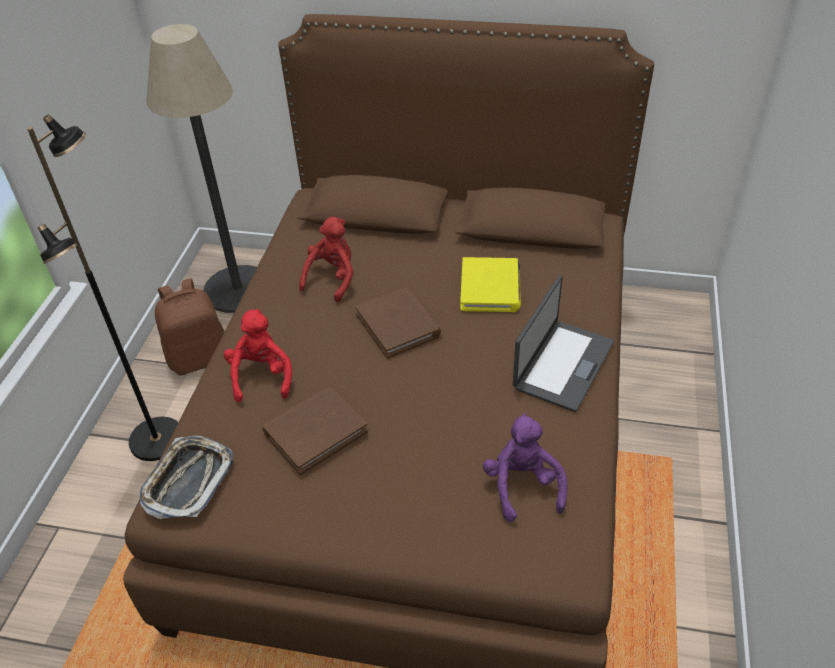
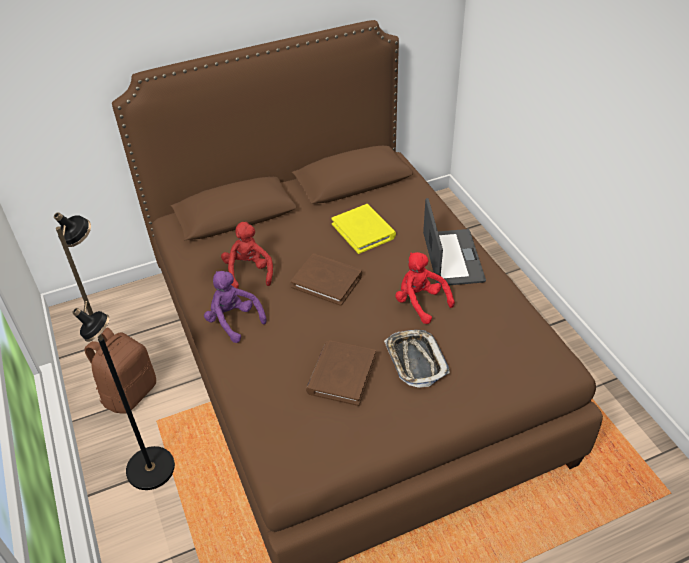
camera: 35 degrees left, 0 degrees up
(188, 481) = (285, 452): tray -> tray (415, 361)
(238, 289) = (113, 328): floor lamp -> none
(261, 376) = (265, 359): red plush toy -> red plush toy (420, 302)
(522, 486) = (495, 339): purple plush toy -> purple plush toy (233, 320)

